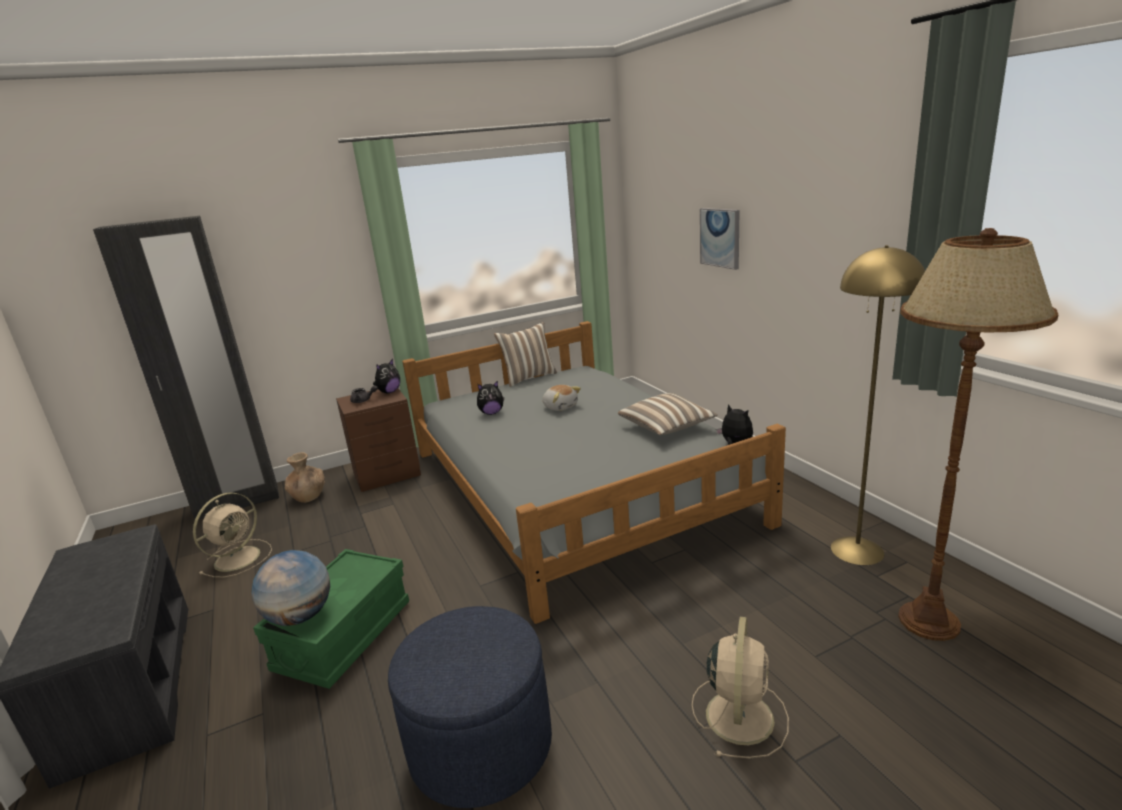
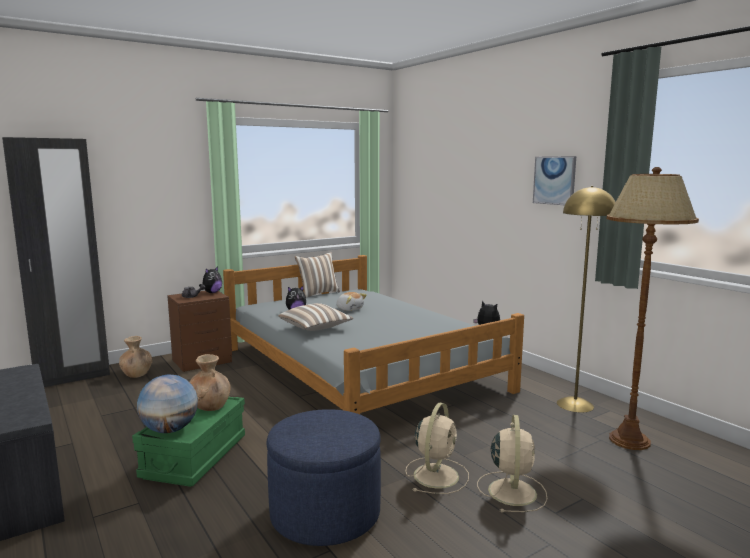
camera: 10 degrees left, 10 degrees down
(239, 557) = (85, 411): beige fan -> beige fan (436, 475)
(359, 573) = (210, 406): none -> brown vase
(667, 427) = (435, 321): pillow -> pillow (316, 328)
(720, 237) = (469, 193): picture -> picture (554, 180)

